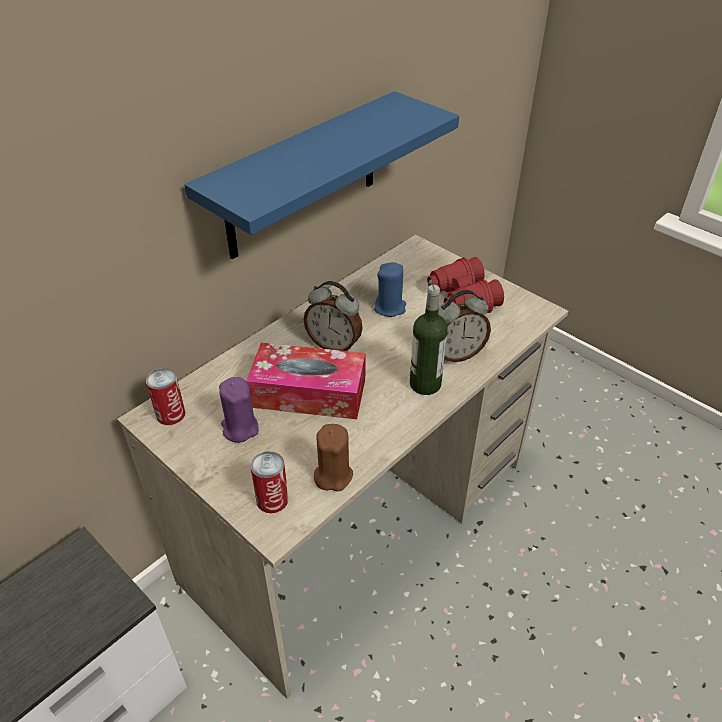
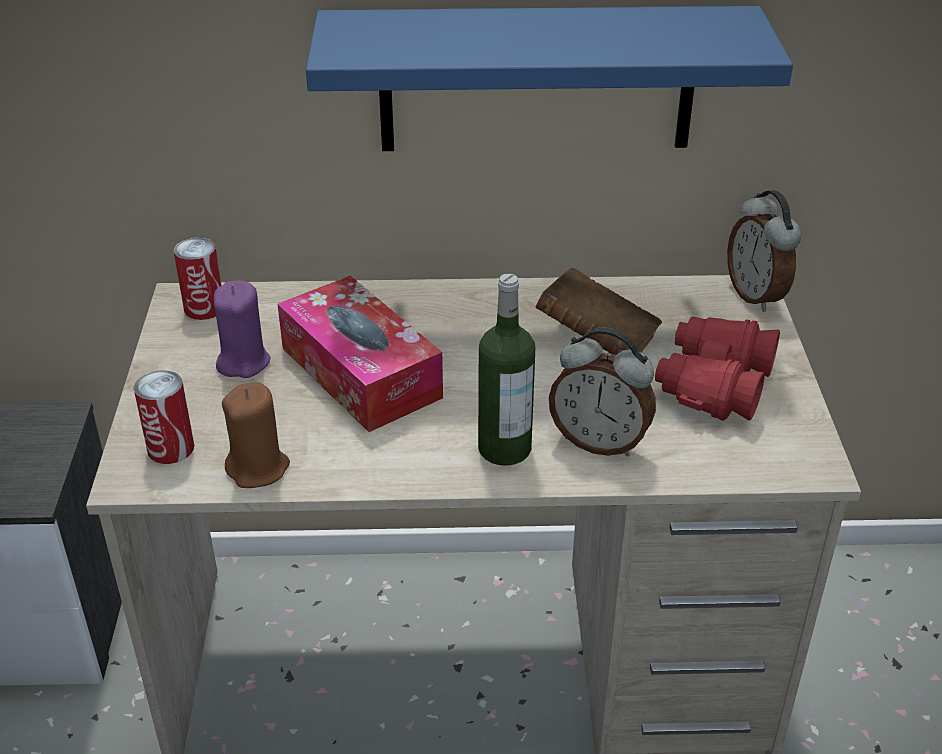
camera: 45 degrees right, 5 degrees down
(334, 345) = (465, 341): alarm clock -> alarm clock (756, 295)
(390, 308) = (597, 340): blue candle -> brown book

